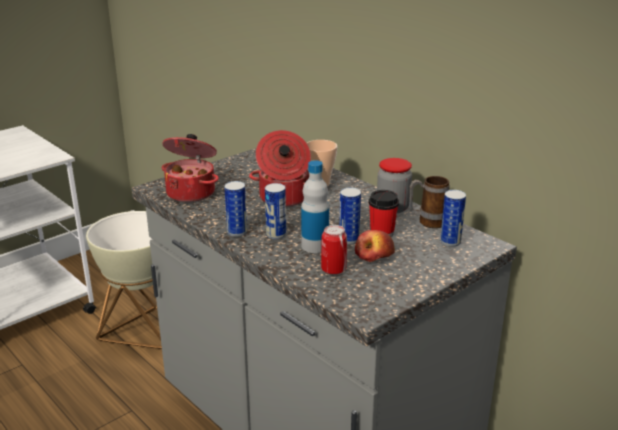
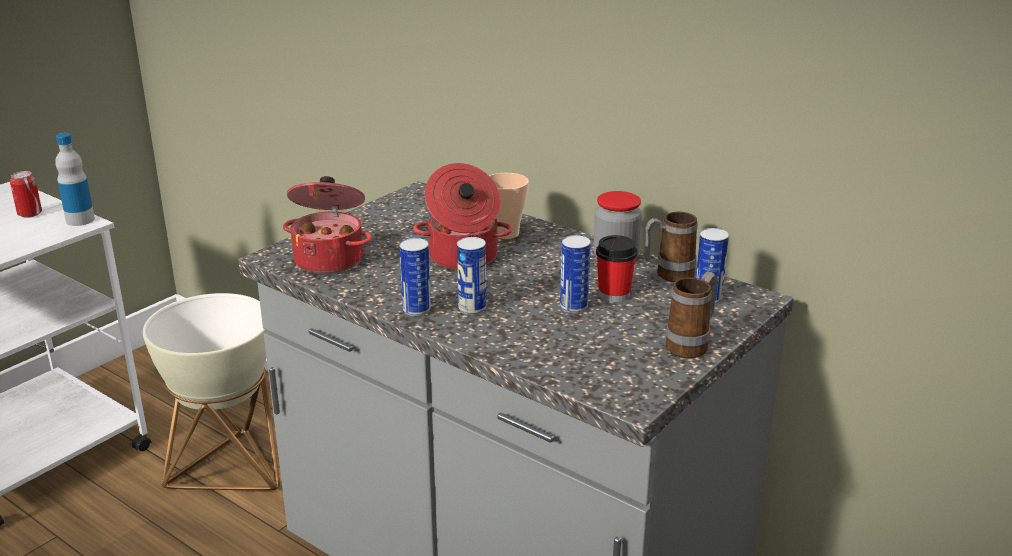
camera: 10 degrees left, 0 degrees up
(315, 246) = (531, 319): bottle -> bottle (80, 220)
(333, 269) = (568, 349): can -> can (30, 214)
(374, 256) = (616, 326): apple -> none
(425, 274) = (692, 344): none -> mug

